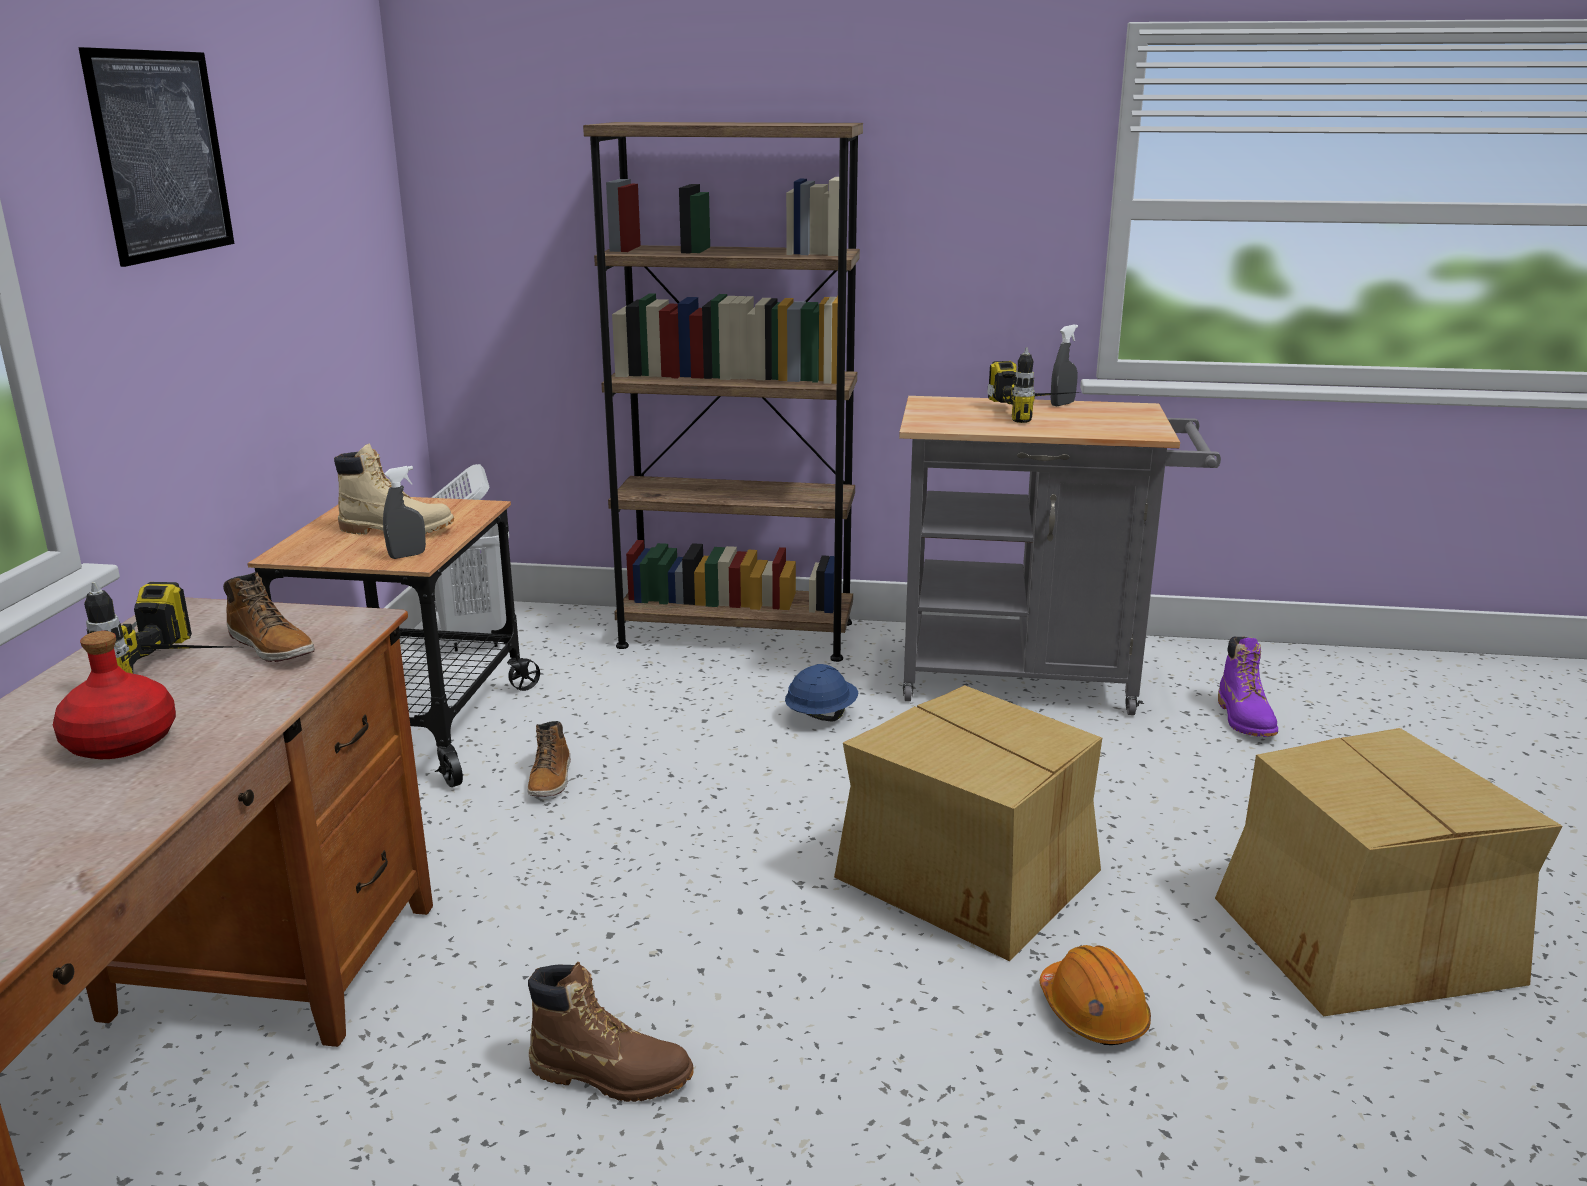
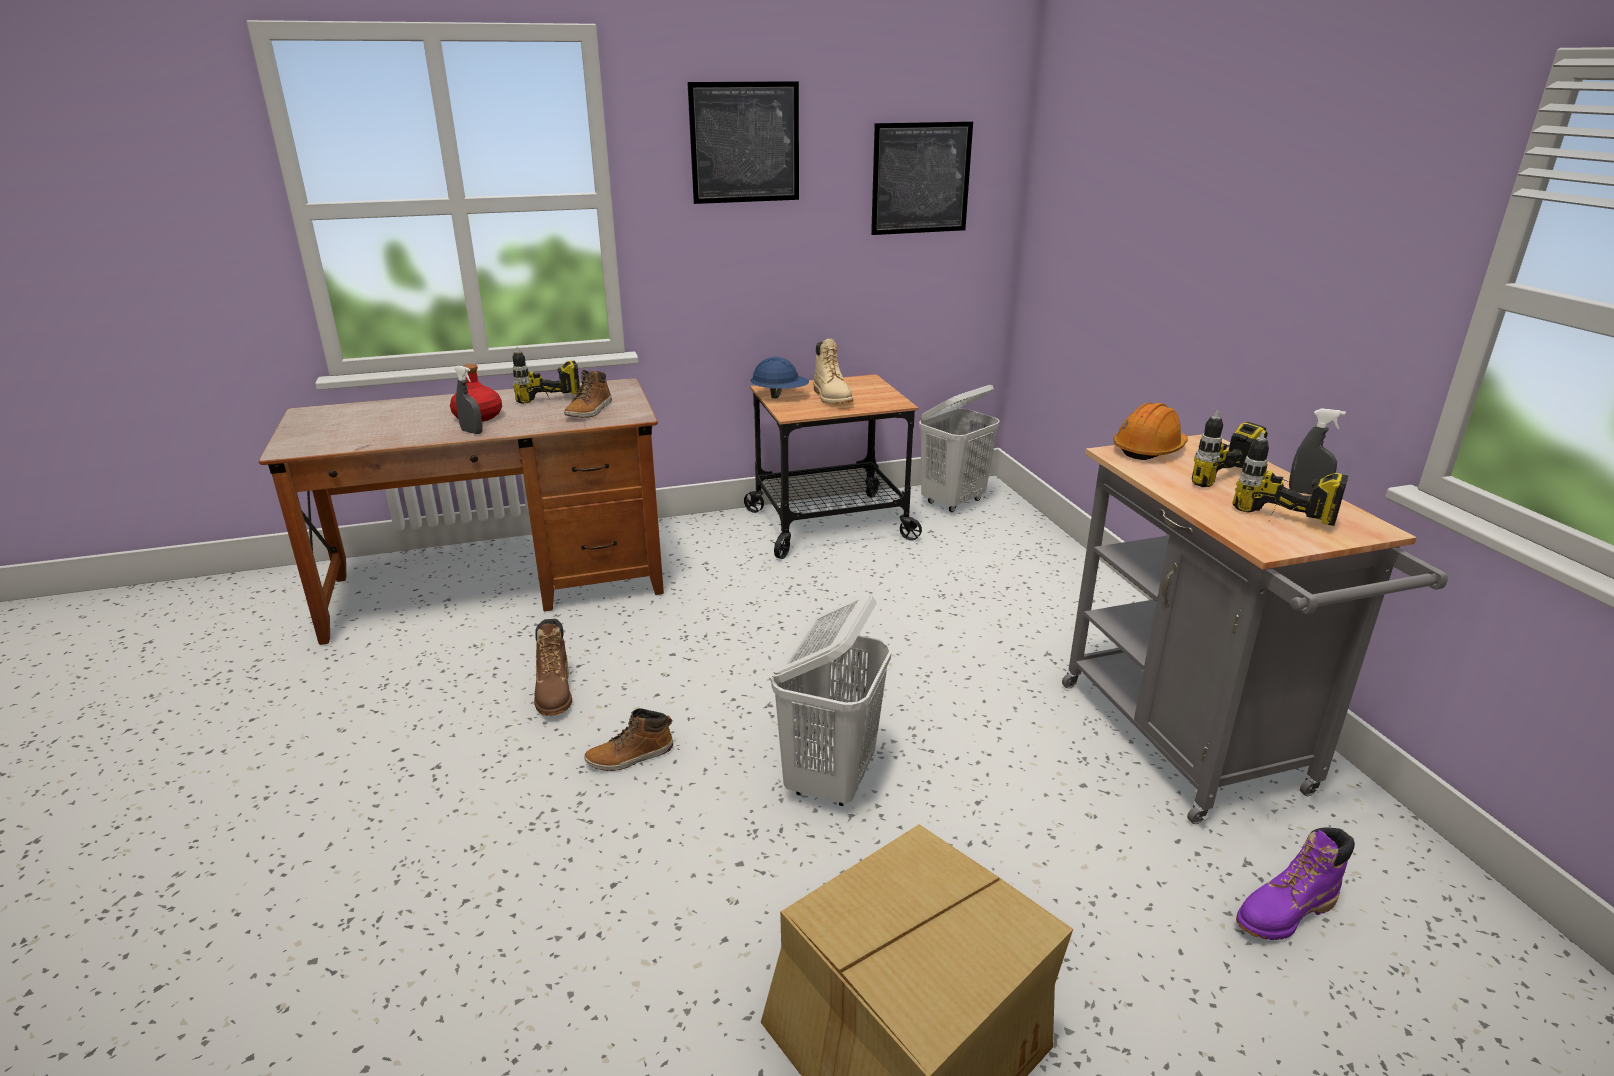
camera: 65 degrees right, 5 degrees up
(330, 199) = (921, 178): none -> picture
(407, 555) = (797, 410): grey spray bottle -> grey spray bottle (472, 432)
(551, 779) = (814, 583): boot -> boot (630, 756)
(736, 634) = (1080, 584): brown bookcase -> none
(821, 715) = (997, 654): blue hard hat -> blue hard hat (780, 396)
(971, 877) = (830, 779): cardboard box -> white laundry basket
(1093, 1012) = (698, 875): orange hard hat -> orange hard hat (1149, 449)
(1124, 425) = (1276, 529): none -> power drill

